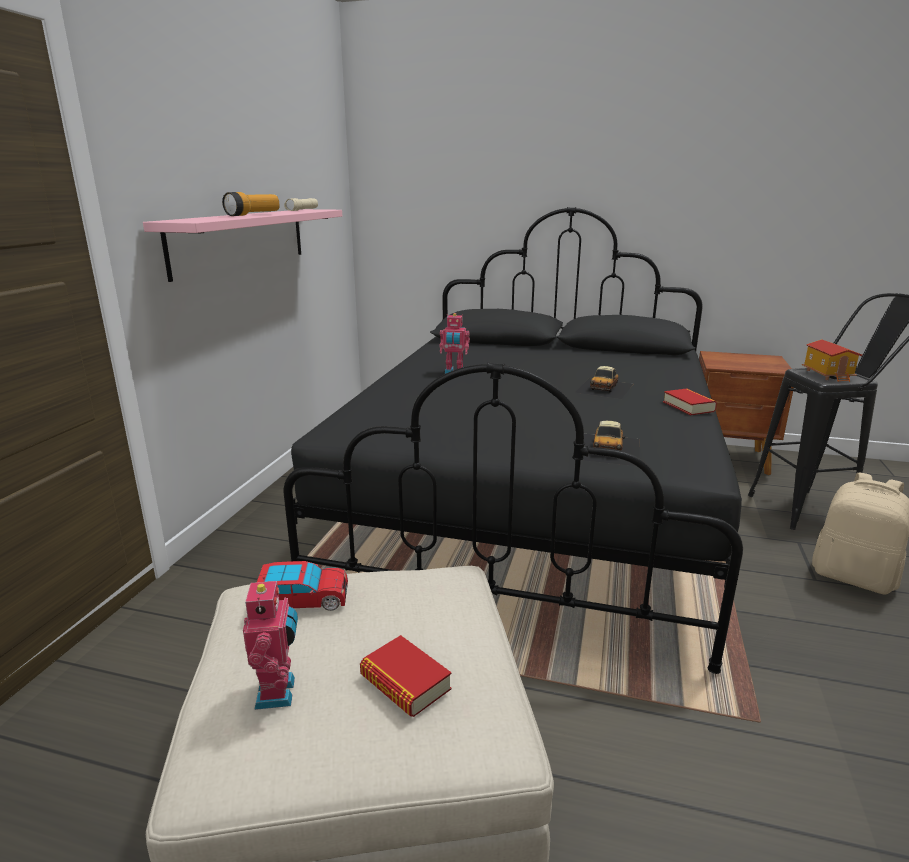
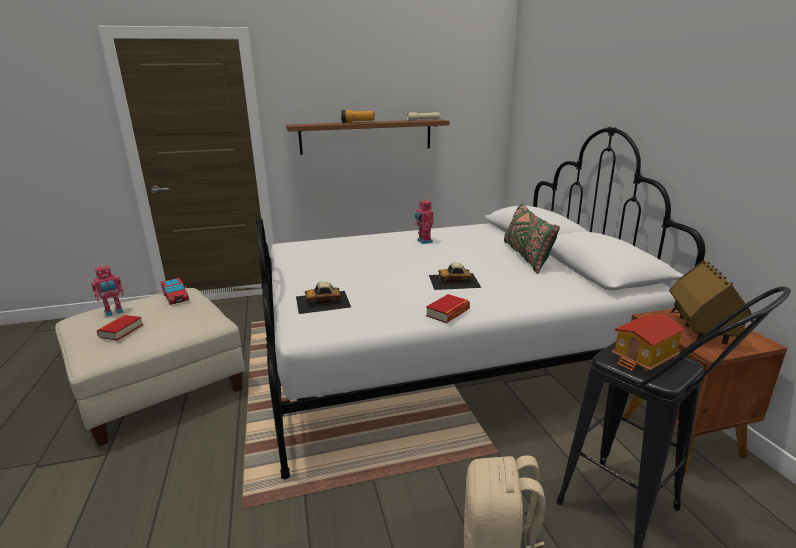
camera: 60 degrees right, 0 degrees up
(241, 240) = (366, 136): pink shelf -> brown shelf
(534, 503) = (443, 357): black bed -> white bed
(565, 354) = (526, 256): none -> green pillow
(748, 363) = (701, 331): none -> toy house

